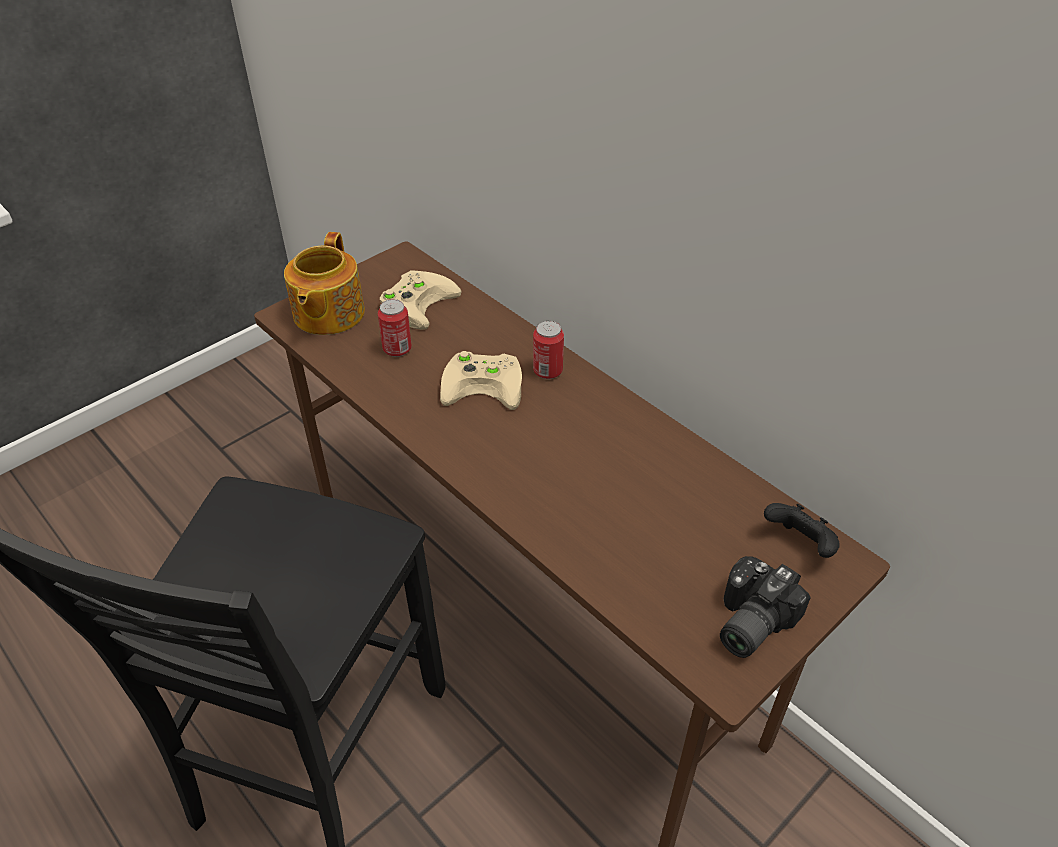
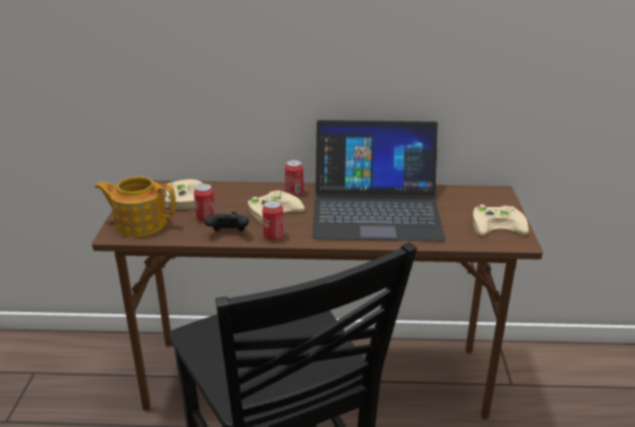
camera: 45 degrees left, 15 degrees down
(327, 314) = (140, 224): teapot -> teapot turned 135 degrees clockwise
(425, 426) = (273, 236): none -> can
(607, 468) = (376, 210): none -> laptop
(747, 621) = (498, 224): camera -> beige game controller
(800, 544) = (477, 195): black game controller -> black game controller (228, 234)

